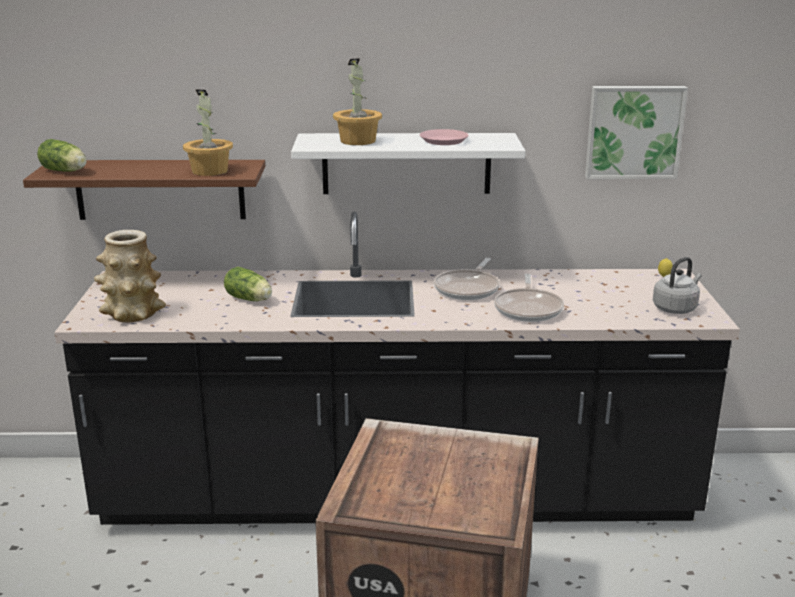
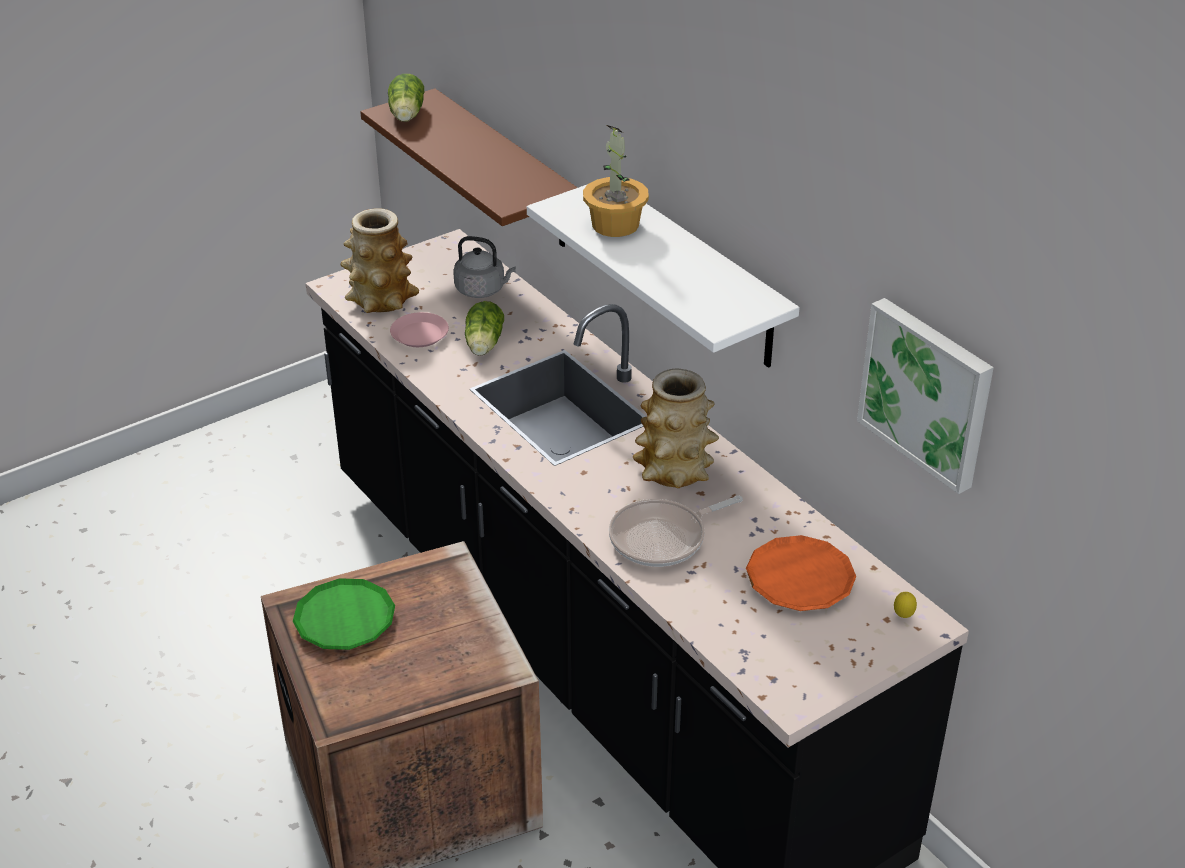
camera: 55 degrees right, 15 degrees up
(209, 171) = (496, 182): potted plant -> none
(391, 490) = (345, 620): none -> green plate
(444, 141) = (687, 275): pink plate -> pink plate (420, 335)
(468, 288) = (674, 471): frying pan -> vase
(607, 289) = (800, 579): none -> orange plate
(676, 308) = (798, 659): grey kettle -> grey kettle (482, 290)

